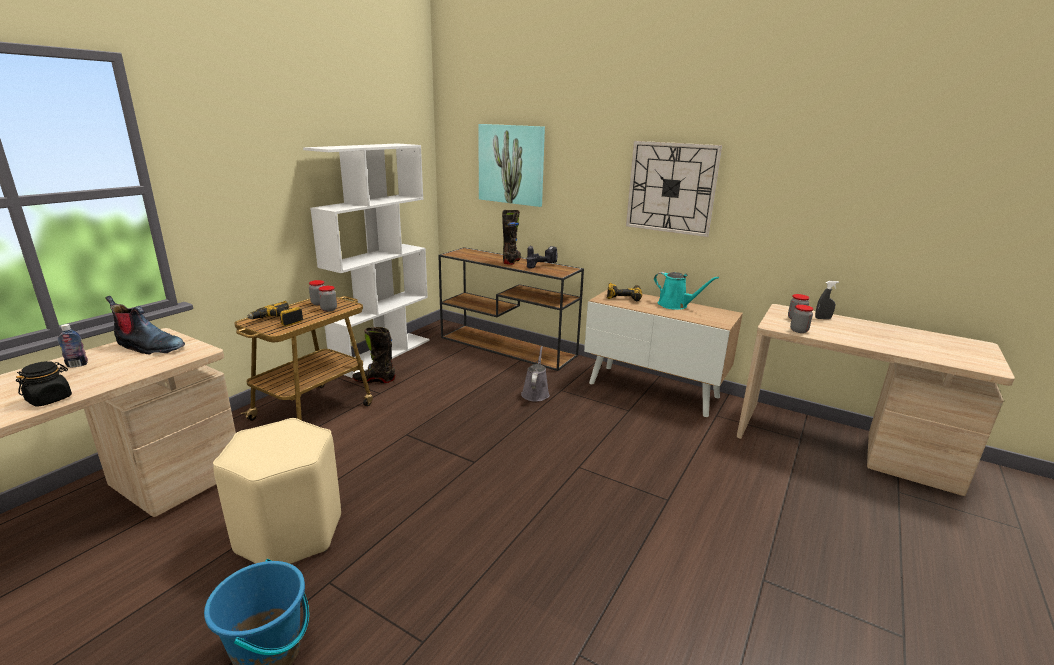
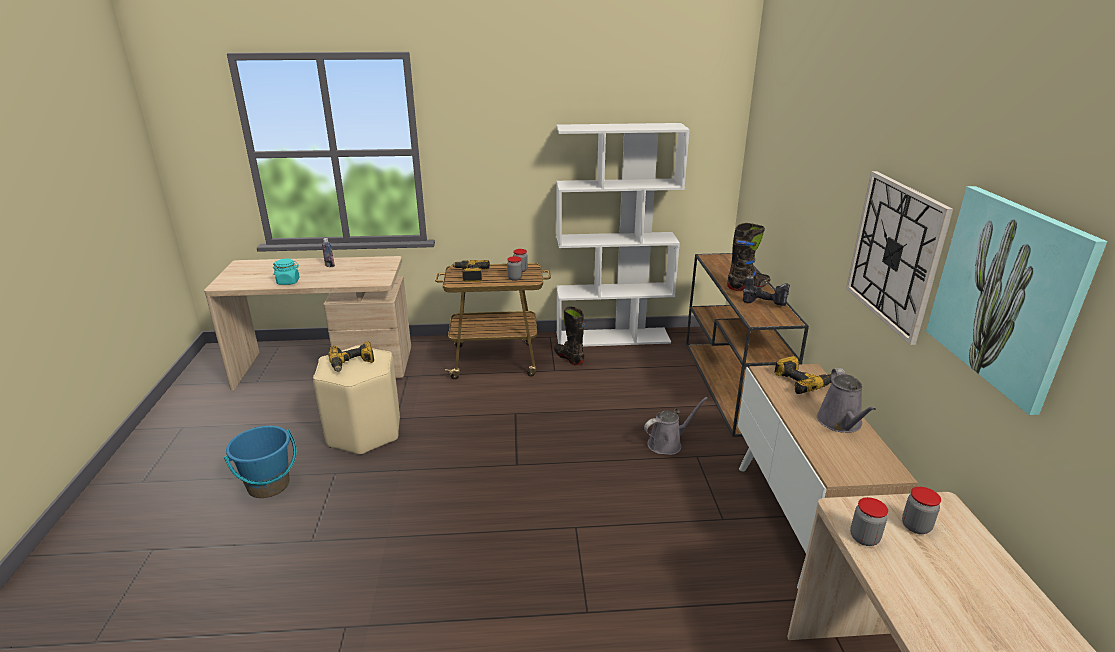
camera: 55 degrees right, 5 degrees up
(49, 399) = (288, 282): black jar -> turquoise jar
(149, 347) = (369, 267): boot -> none
(275, 444) = (352, 363): none -> power drill
(511, 164) = (785, 167): picture -> picture (1005, 293)
(675, 305) = (841, 423): turquoise watering can -> grey watering can
(823, 318) = (968, 554): grey spray bottle -> none

